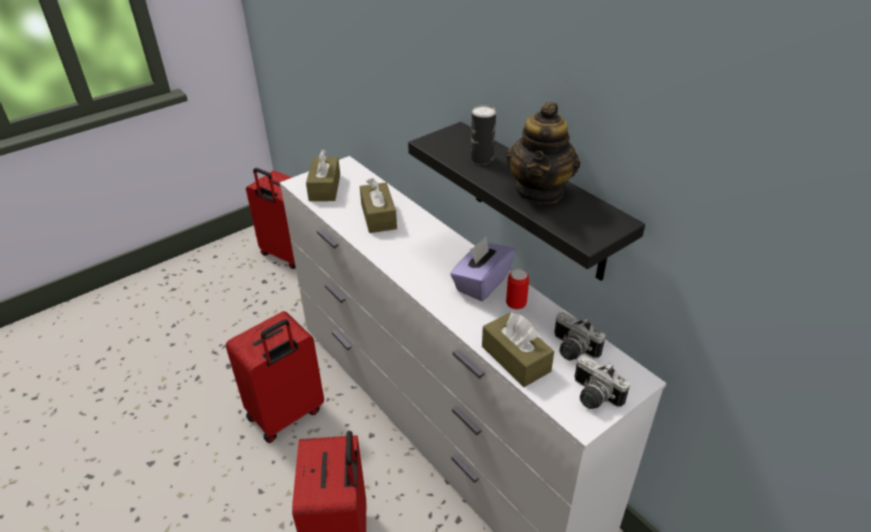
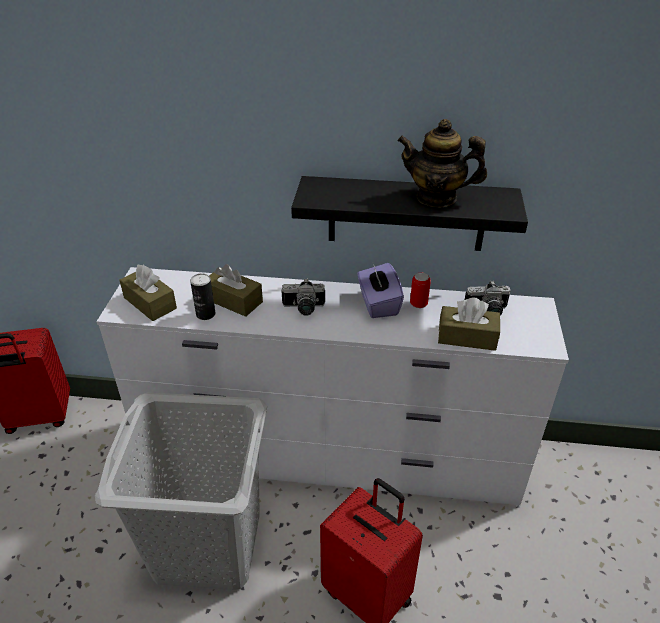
camera: 45 degrees left, 0 degrees up
(286, 415) = (208, 545): red suitcase -> grey laundry basket
(482, 159) = (365, 194): can -> can (205, 314)
(540, 191) = (436, 197): teapot -> teapot turned 135 degrees clockwise
(592, 397) = (534, 330): camera -> camera (303, 309)

